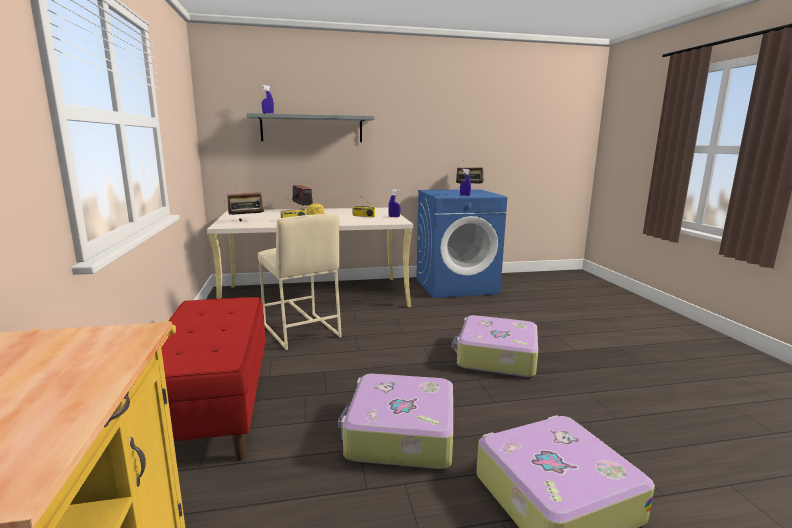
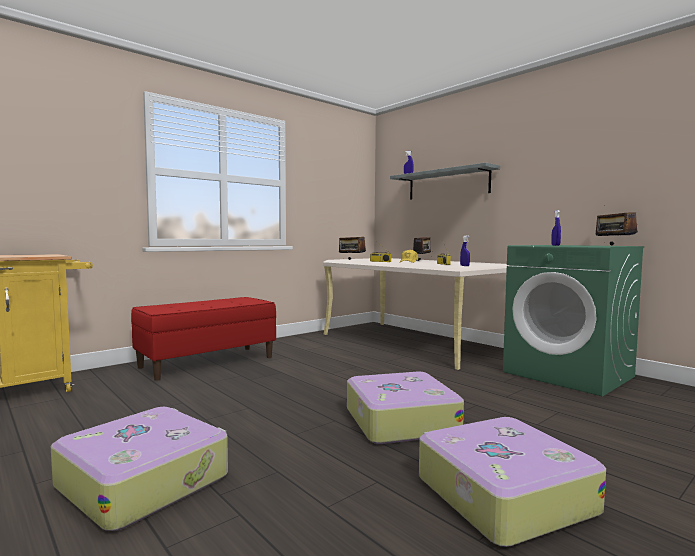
camera: 60 degrees right, 10 degrees down
(300, 331) = (338, 353): beige stool -> none
(399, 434) = (209, 409): suitcase -> suitcase (502, 494)
(456, 285) = (569, 374): blue washing machine -> green washing machine

